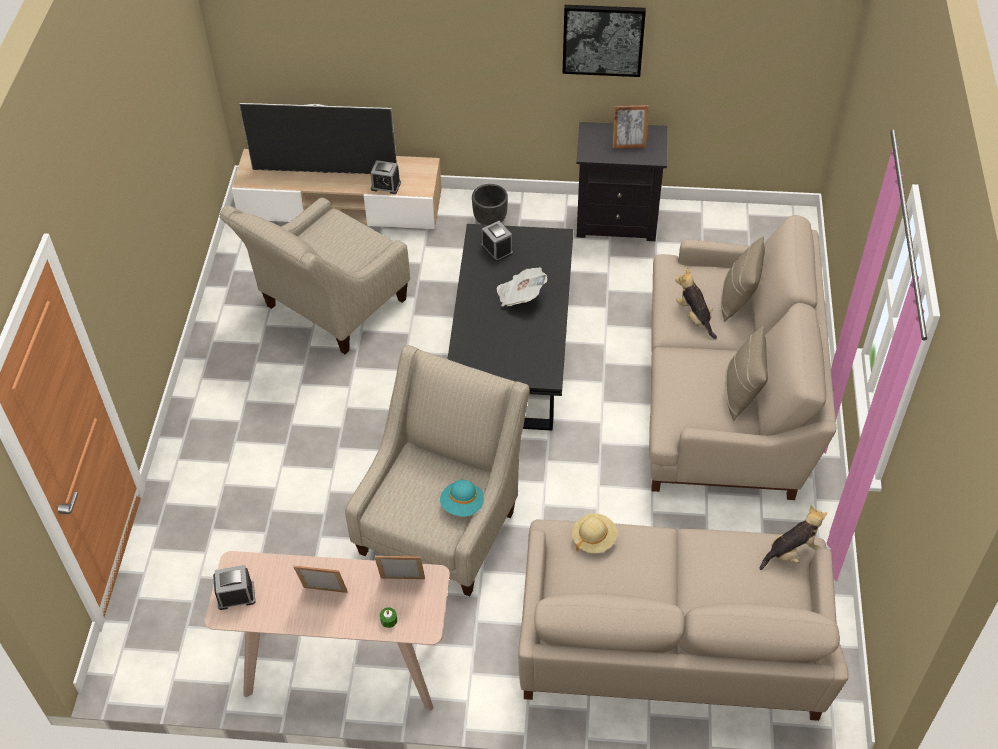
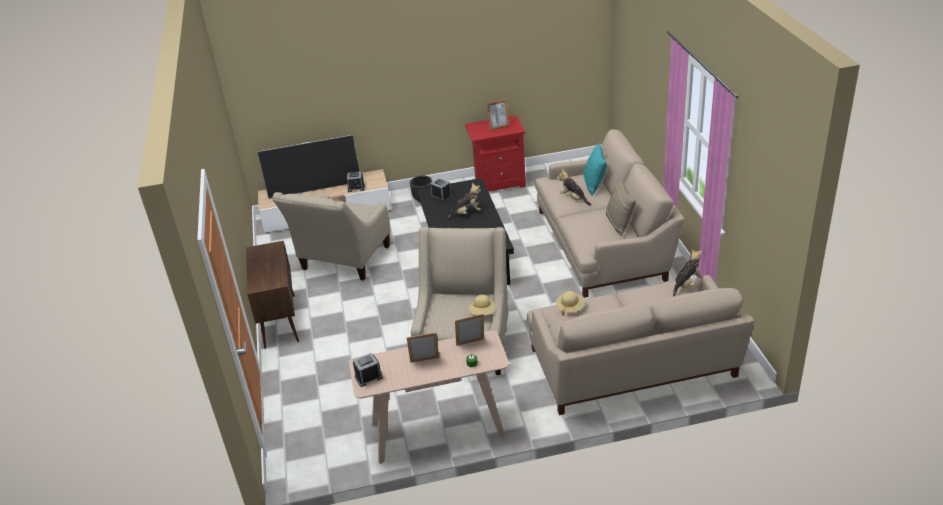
camera: 15 degrees left, 15 degrees down
(202, 393) = (280, 321): none -> brown cabinet
(462, 505) = (482, 313): turquoise hat -> beige hat
(520, 296) = (466, 213): newspaper -> plush toy
(603, 39) = (470, 66): picture -> none
(617, 220) = (498, 182): black nightstand -> red nightstand
(738, 299) = (594, 185): beige pillow -> turquoise pillow

